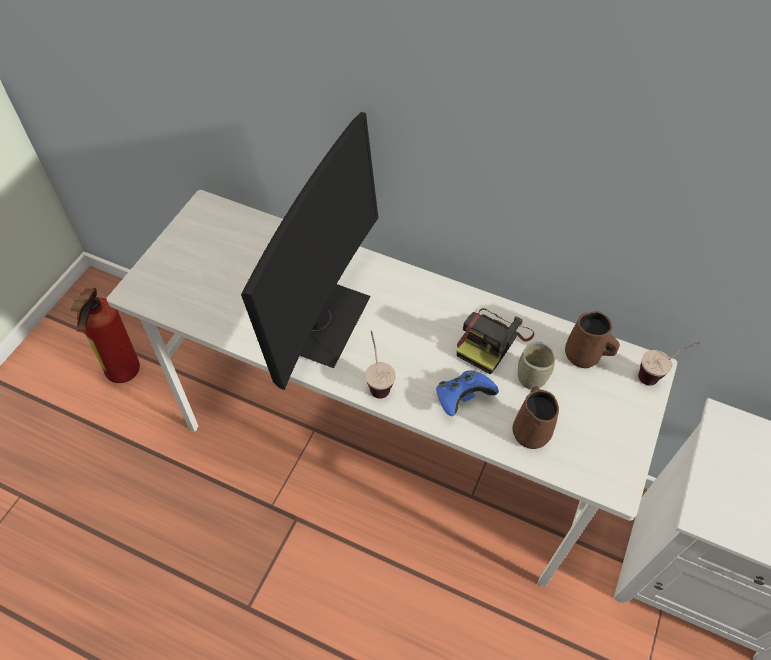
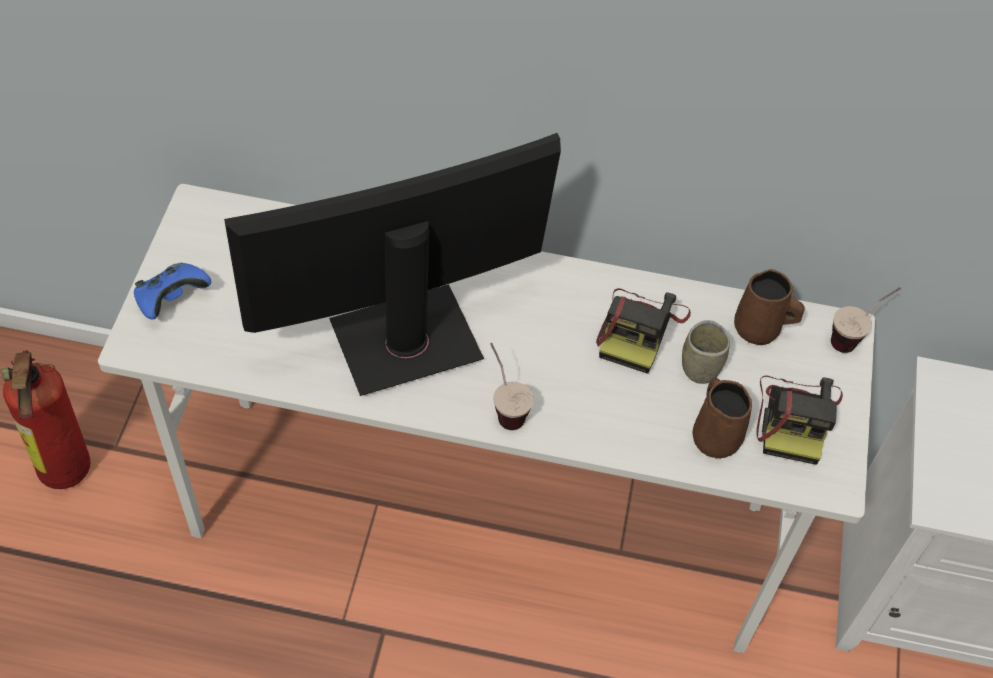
camera: 15 degrees left, 0 degrees up
(319, 320) = (405, 341): monitor -> monitor turned 120 degrees counterclockwise
(462, 398) = (620, 411): blue game controller -> blue game controller (172, 299)
(597, 428) = (795, 417): none -> camera

